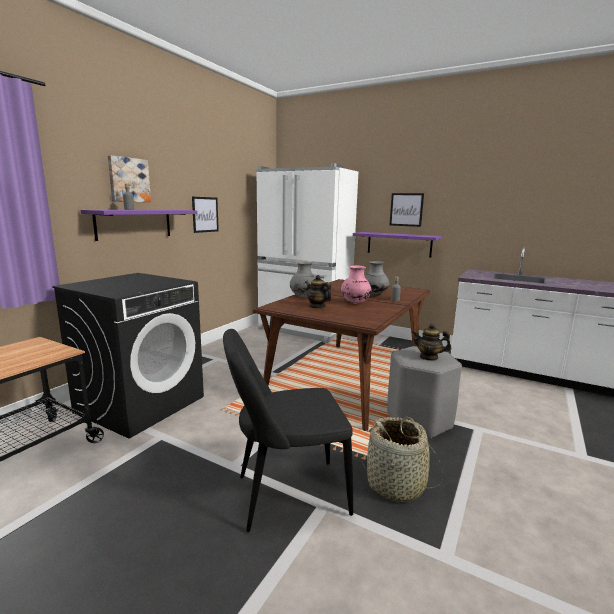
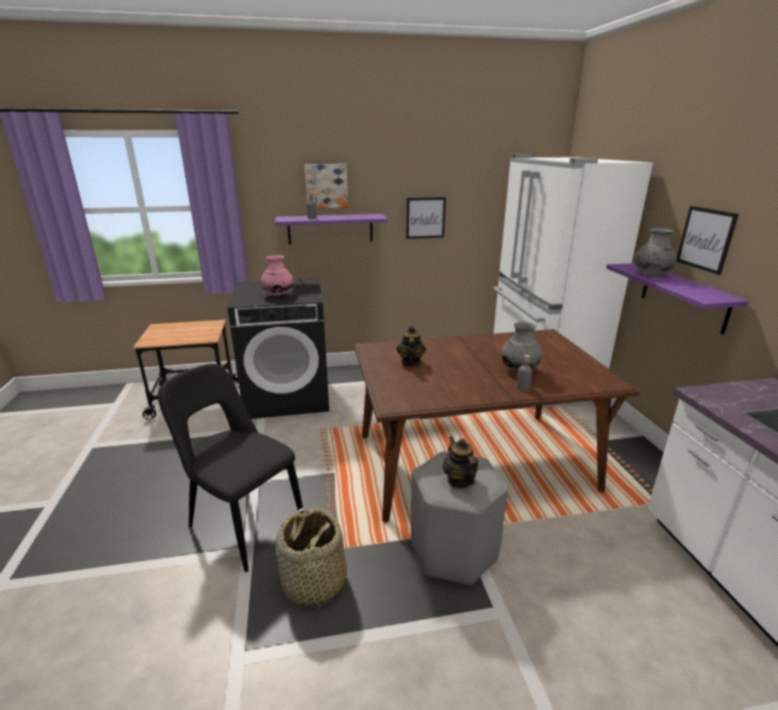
camera: 50 degrees right, 10 degrees up
(303, 297) = (433, 344): grey vase -> grey vase (651, 275)
(355, 303) = (462, 372): pink vase -> pink vase (278, 295)

